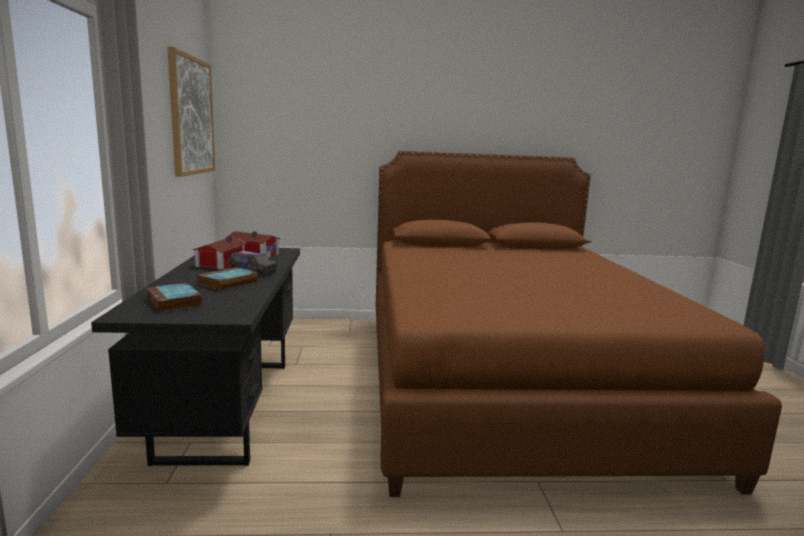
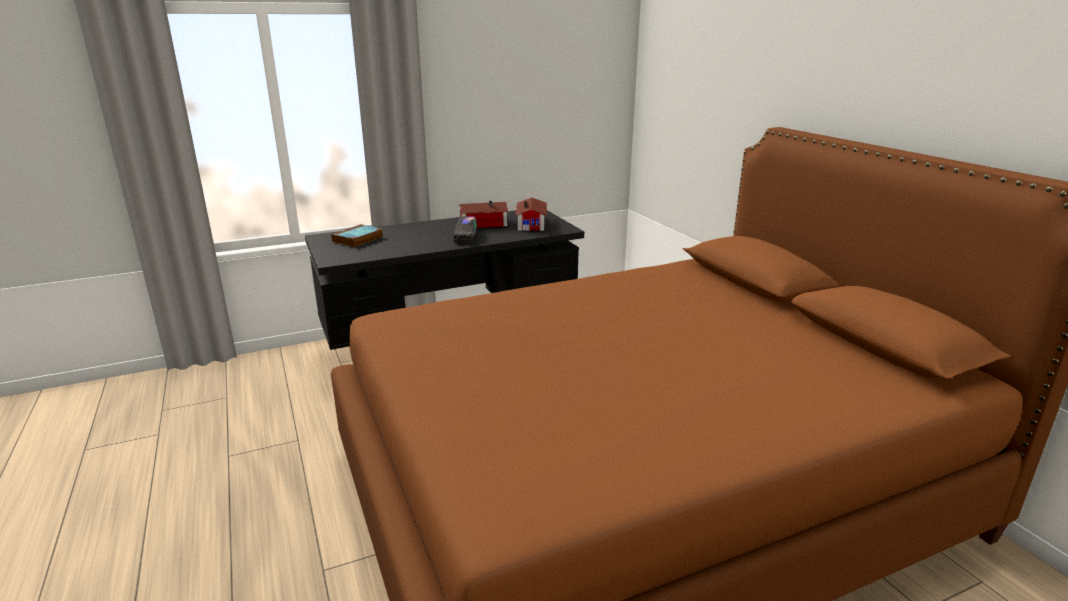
camera: 70 degrees right, 10 degrees up
(191, 116) = (573, 72): picture -> none
(228, 283) = (420, 239): book -> none

